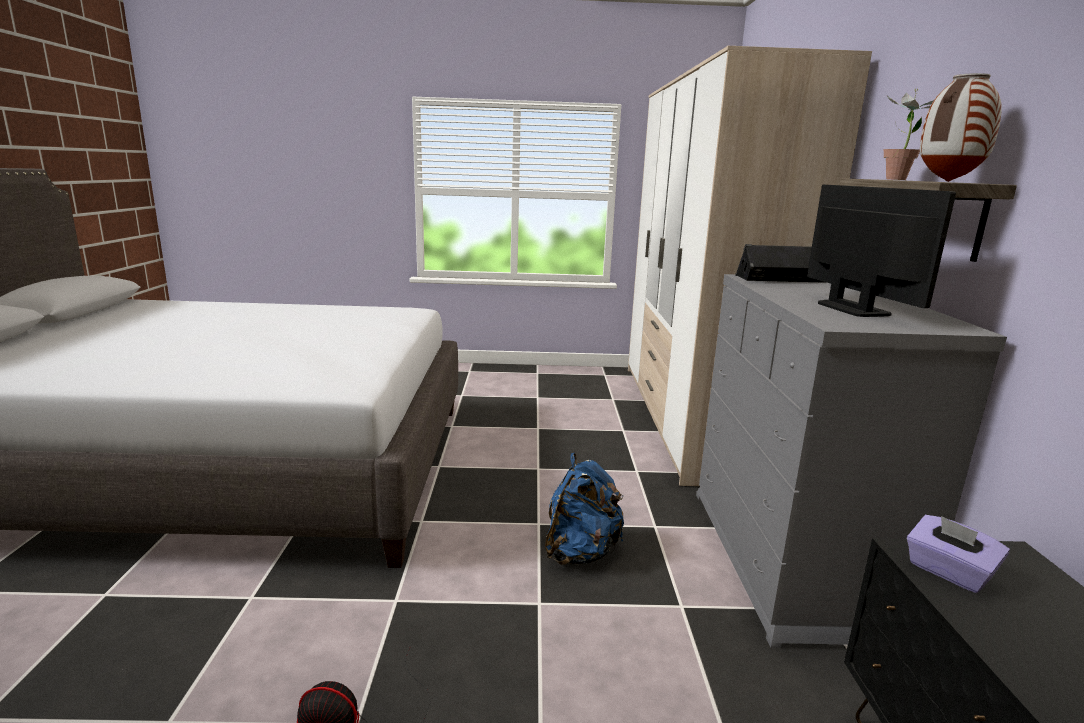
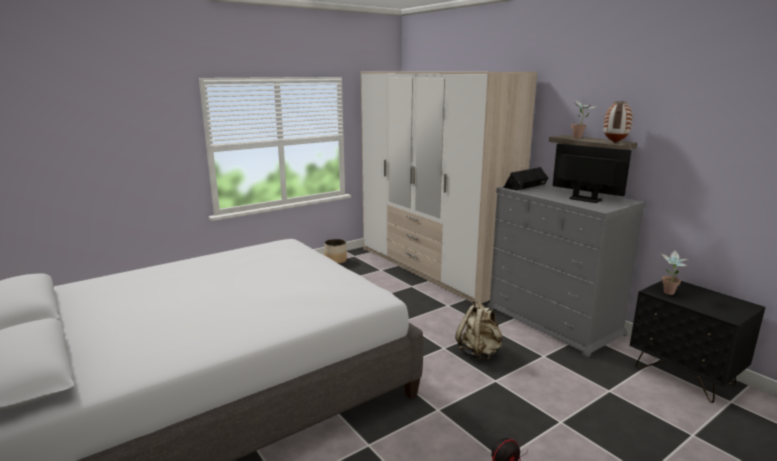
camera: 35 degrees left, 0 degrees up
(572, 374) = (335, 261): none -> planter
(580, 552) = (479, 352): blue backpack -> beige backpack
(948, 572) = (669, 294): purple tissue box -> potted plant

